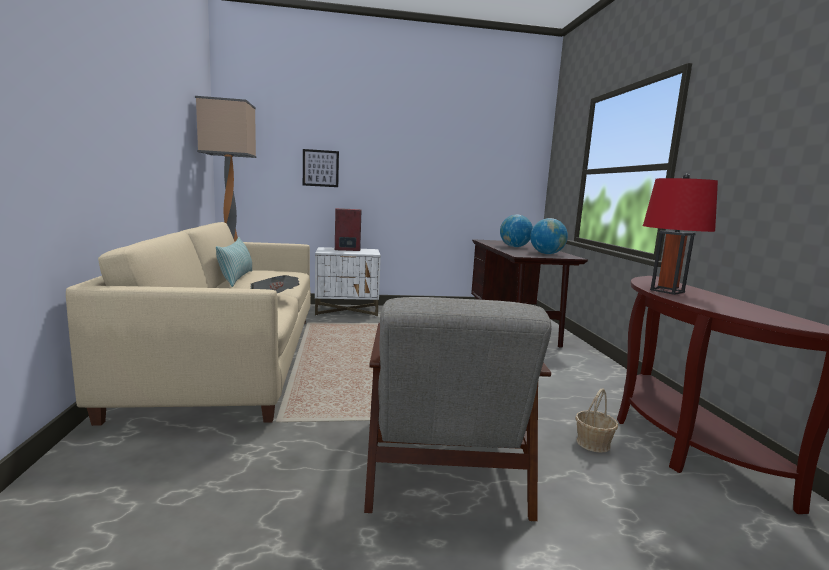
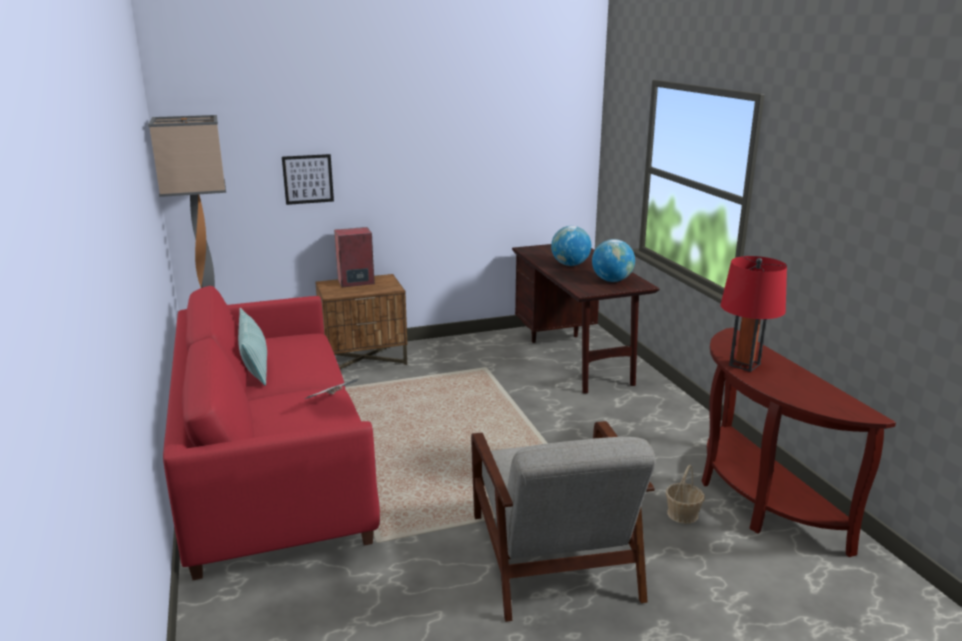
camera: 10 degrees left, 10 degrees up
(230, 359) = (271, 465): beige sofa -> red sofa
(347, 310) = (364, 359): white nightstand -> brown nightstand

